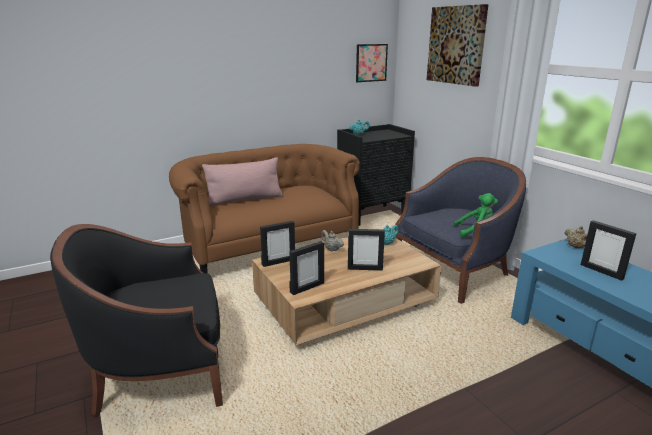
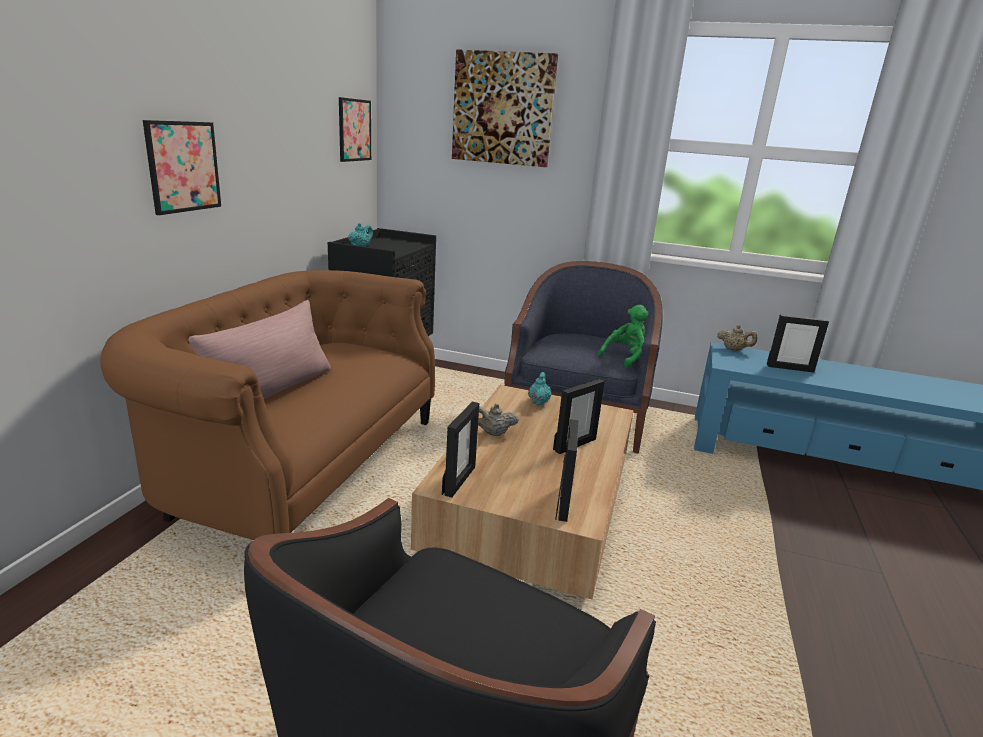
camera: 45 degrees left, 0 degrees up
(236, 87) = (183, 166): none -> picture

